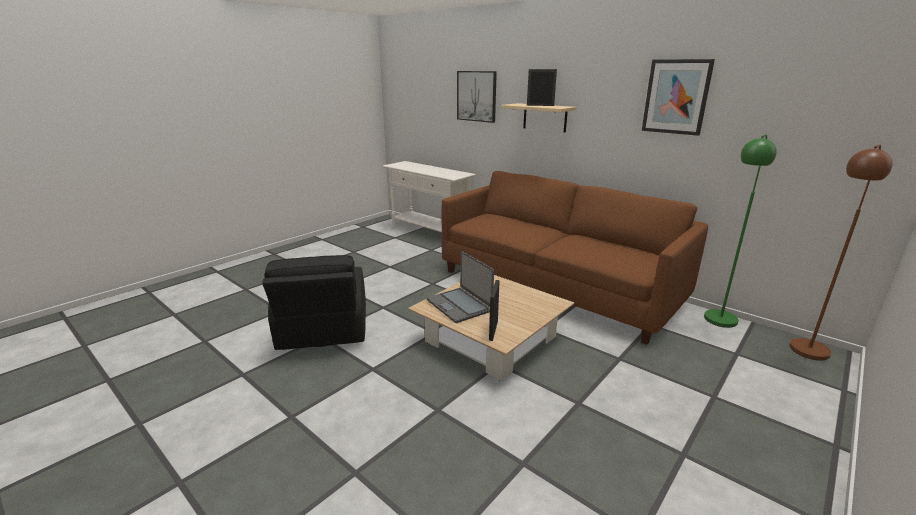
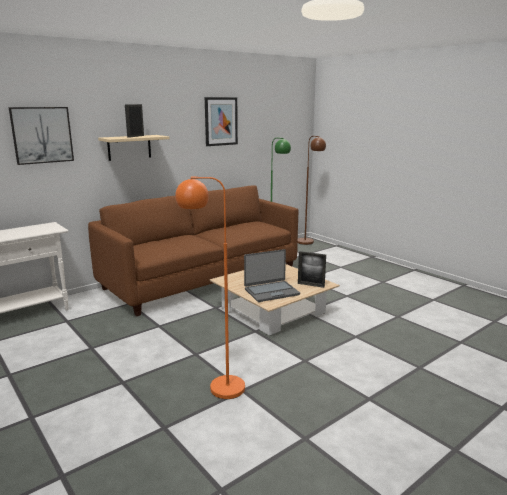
camera: 80 degrees left, 5 degrees down
(325, 324) = (216, 389): black armchair -> orange floor lamp

